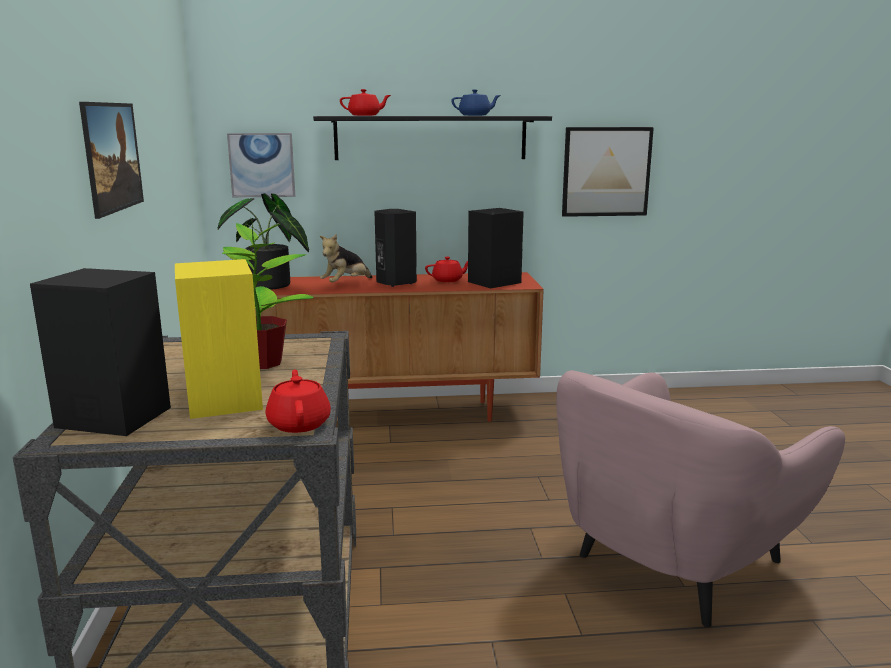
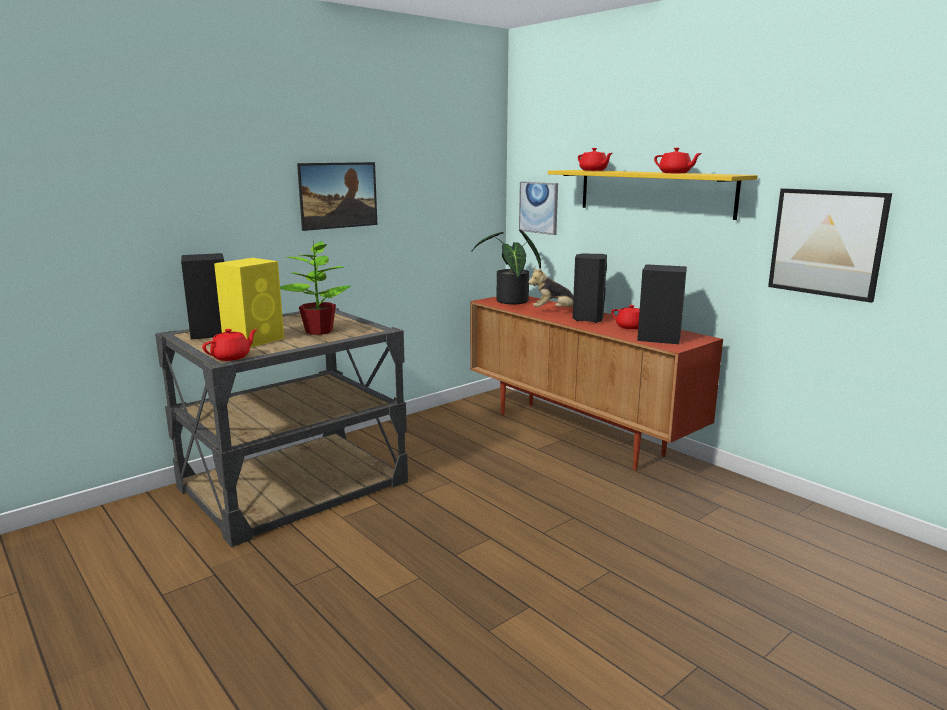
camera: 55 degrees right, 0 degrees up
(430, 137) = (654, 192): black shelf -> yellow shelf
(475, 115) = (675, 173): blue teapot -> red teapot
(675, 563) = (519, 618): pink armchair -> none

